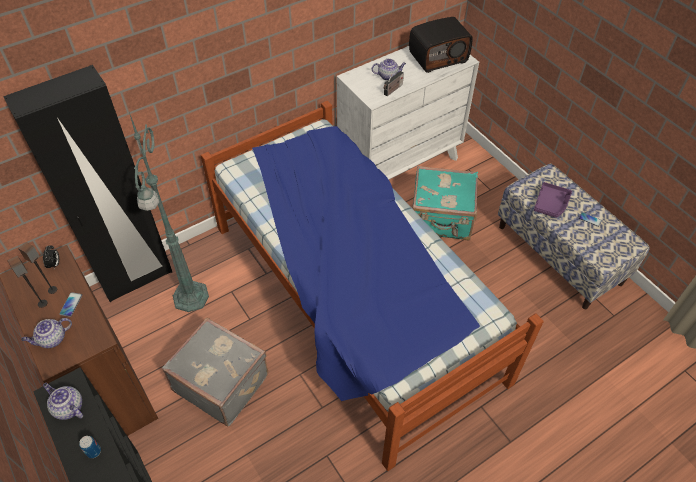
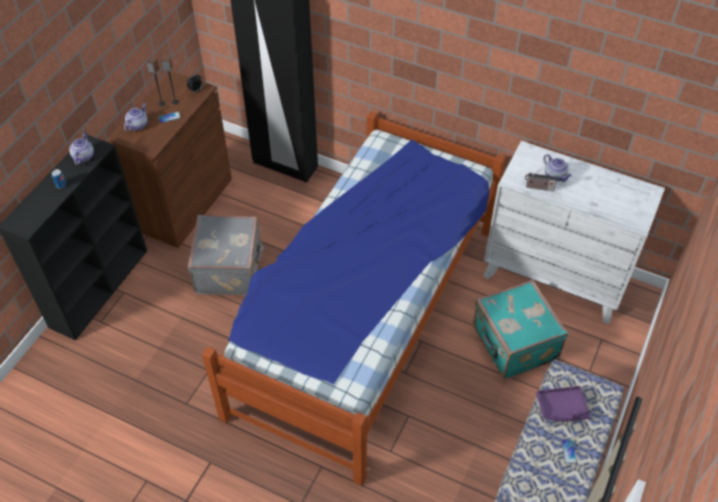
camera: 60 degrees right, 0 degrees up
(52, 339) = (138, 125): teapot -> teapot turned 90 degrees clockwise
(190, 298) = (290, 208): green floor lamp -> none
(438, 57) = (621, 201): radio -> none

